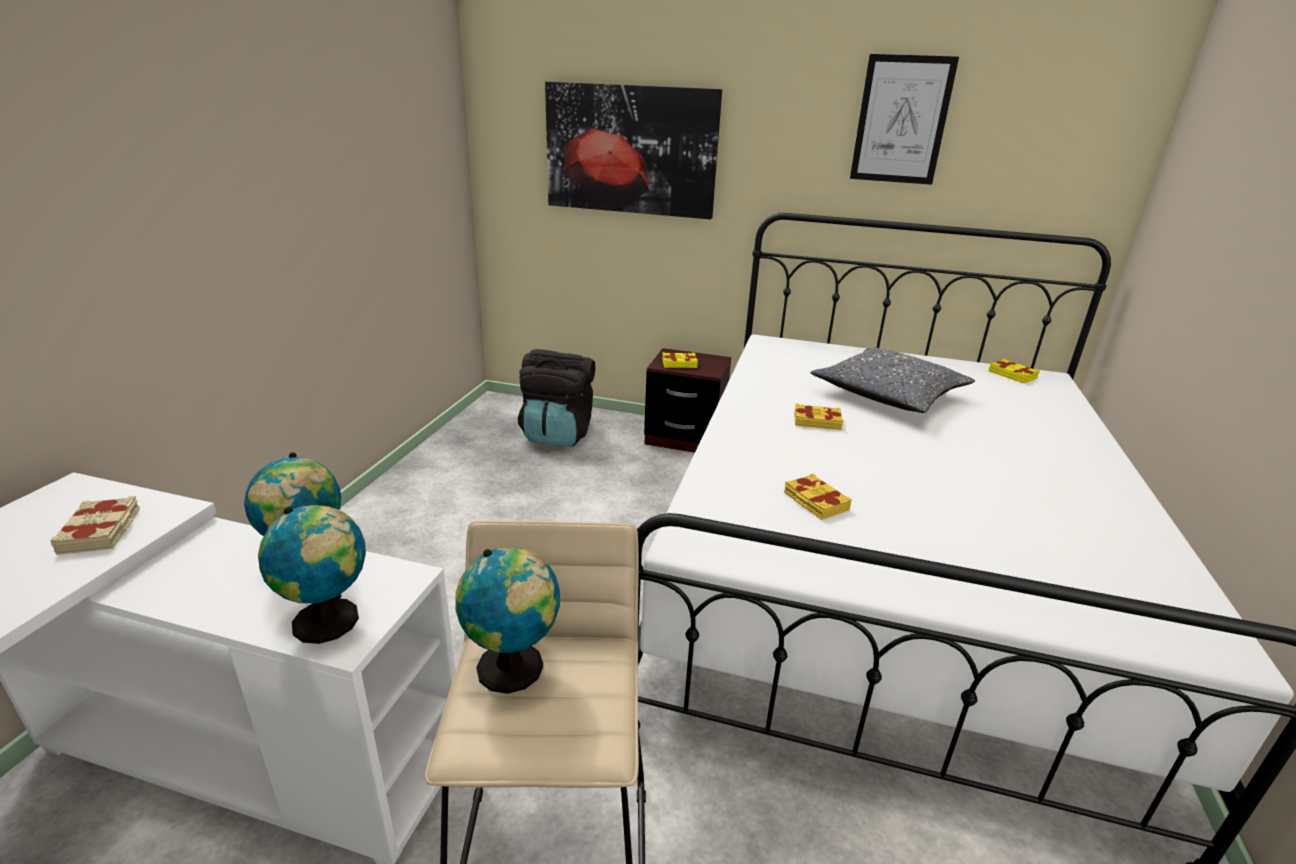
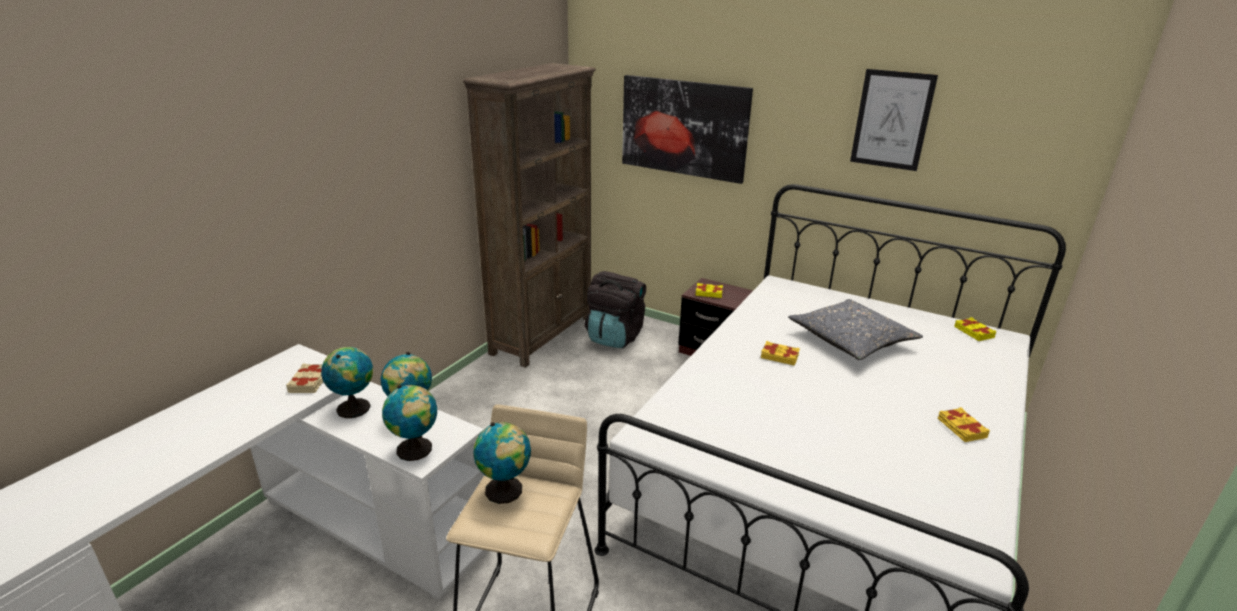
camera: 15 degrees right, 0 degrees up
(196, 564) = (354, 407): none -> globe
(461, 441) = (543, 335): none -> brown bookcase
(815, 502) = (743, 418): yellow book -> yellow book (961, 428)

